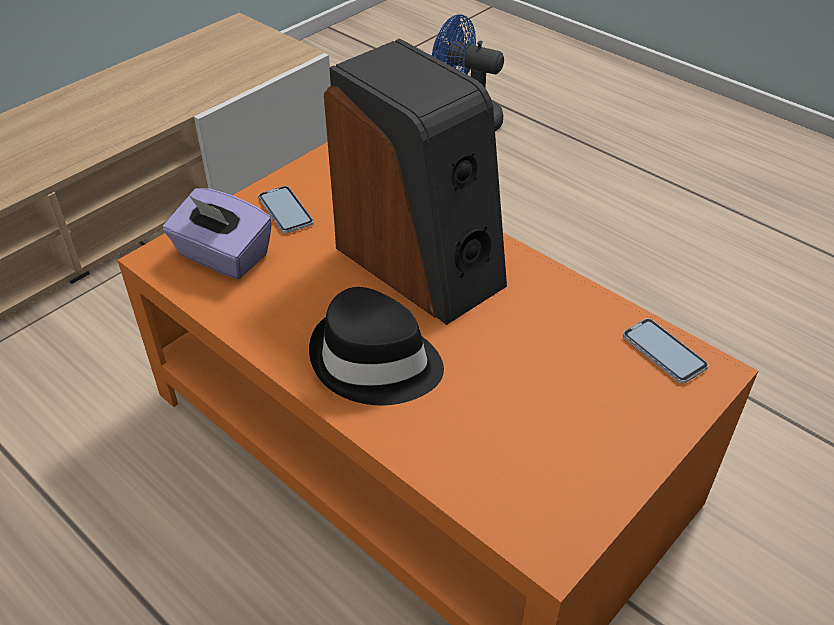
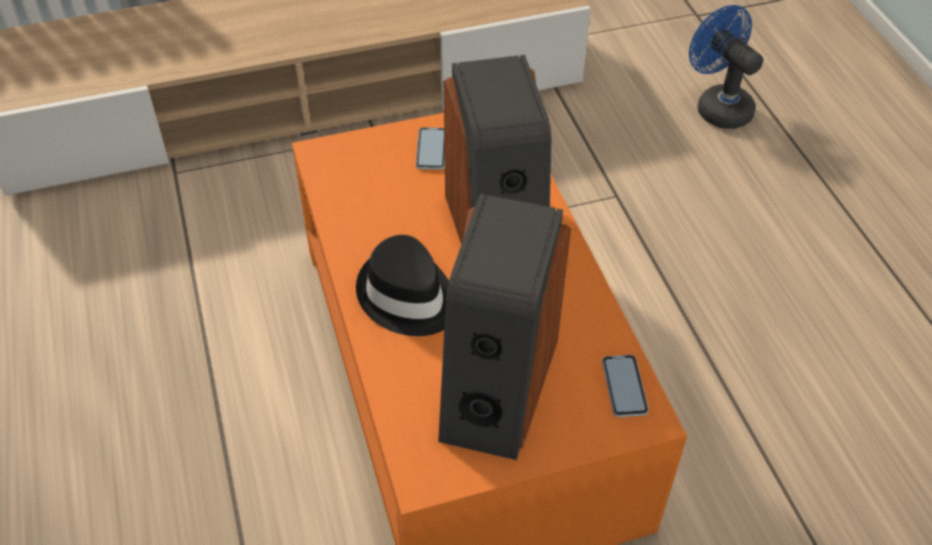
camera: 30 degrees right, 5 degrees up
(223, 256) = (362, 169): purple tissue box -> none
(544, 409) = (496, 386): none -> speaker

